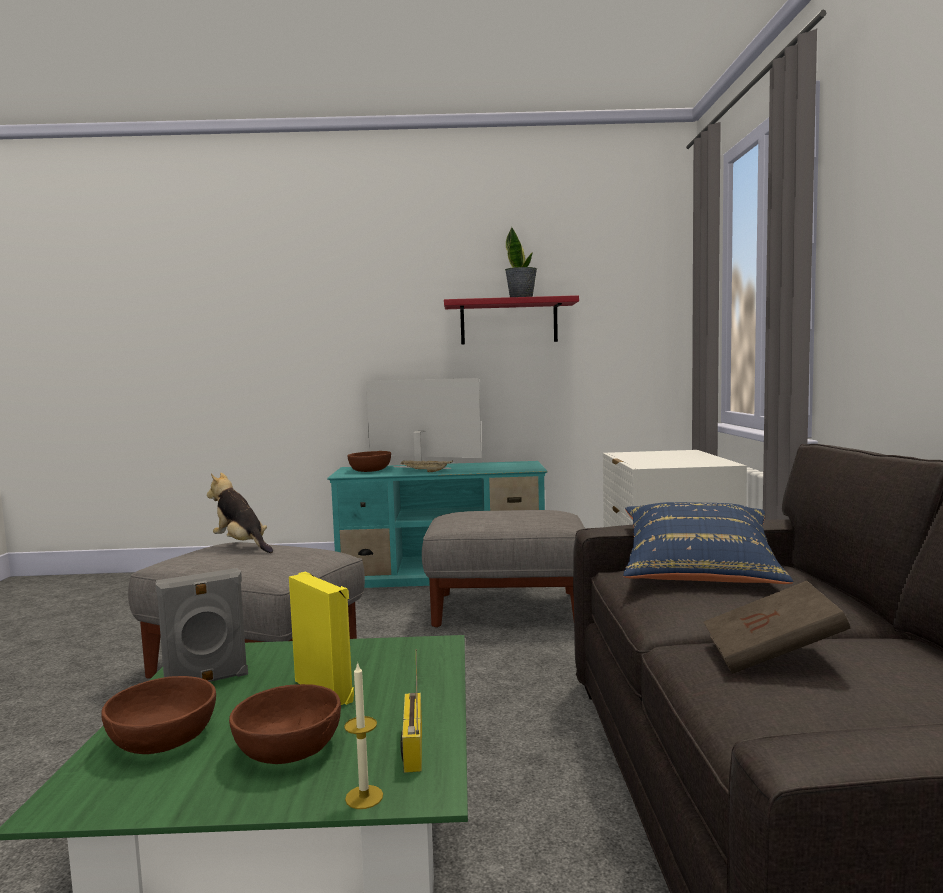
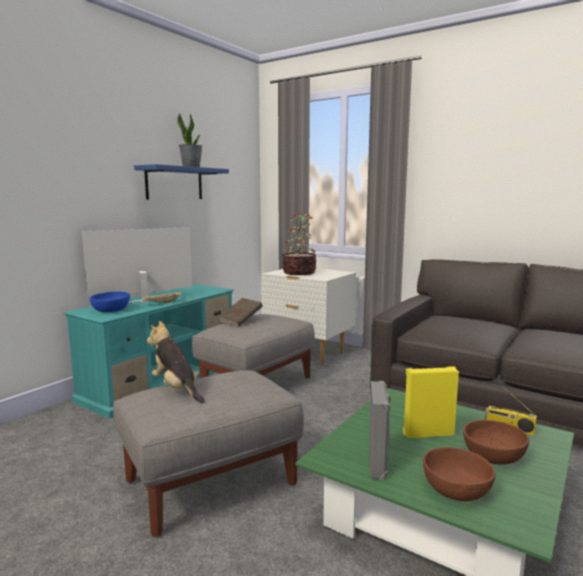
camera: 55 degrees left, 5 degrees up
(242, 545) = (176, 389): plush toy -> plush toy turned 60 degrees clockwise
(364, 797) = (552, 448): candle -> none
(369, 470) = (111, 310): brown bowl -> blue bowl
(508, 322) = (174, 183): red shelf -> blue shelf
(651, 457) = (299, 273): none -> potted plant
(698, 571) = (438, 324): blue pillow -> none
(771, 656) = (543, 343): brown book -> brown book (241, 321)

